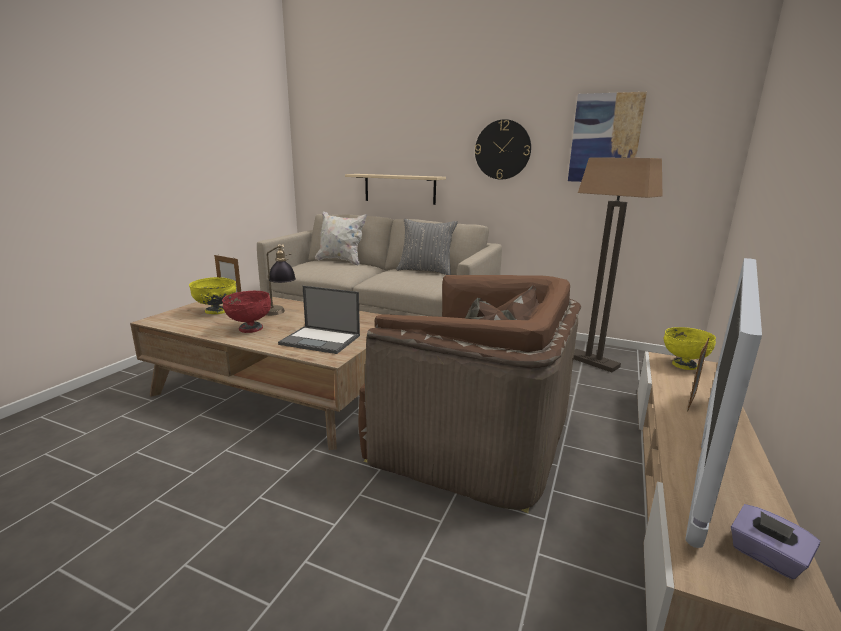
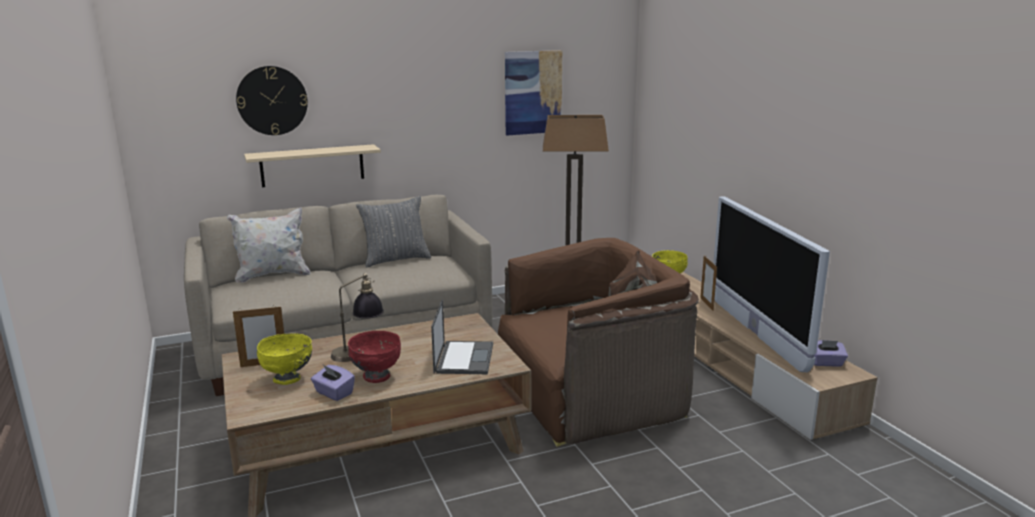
camera: 45 degrees left, 0 degrees up
(209, 327) = (333, 393): none -> purple tissue box
(321, 340) = (464, 358): laptop -> laptop turned 60 degrees counterclockwise
(502, 150) = (437, 109): wall clock -> wall clock (272, 100)

